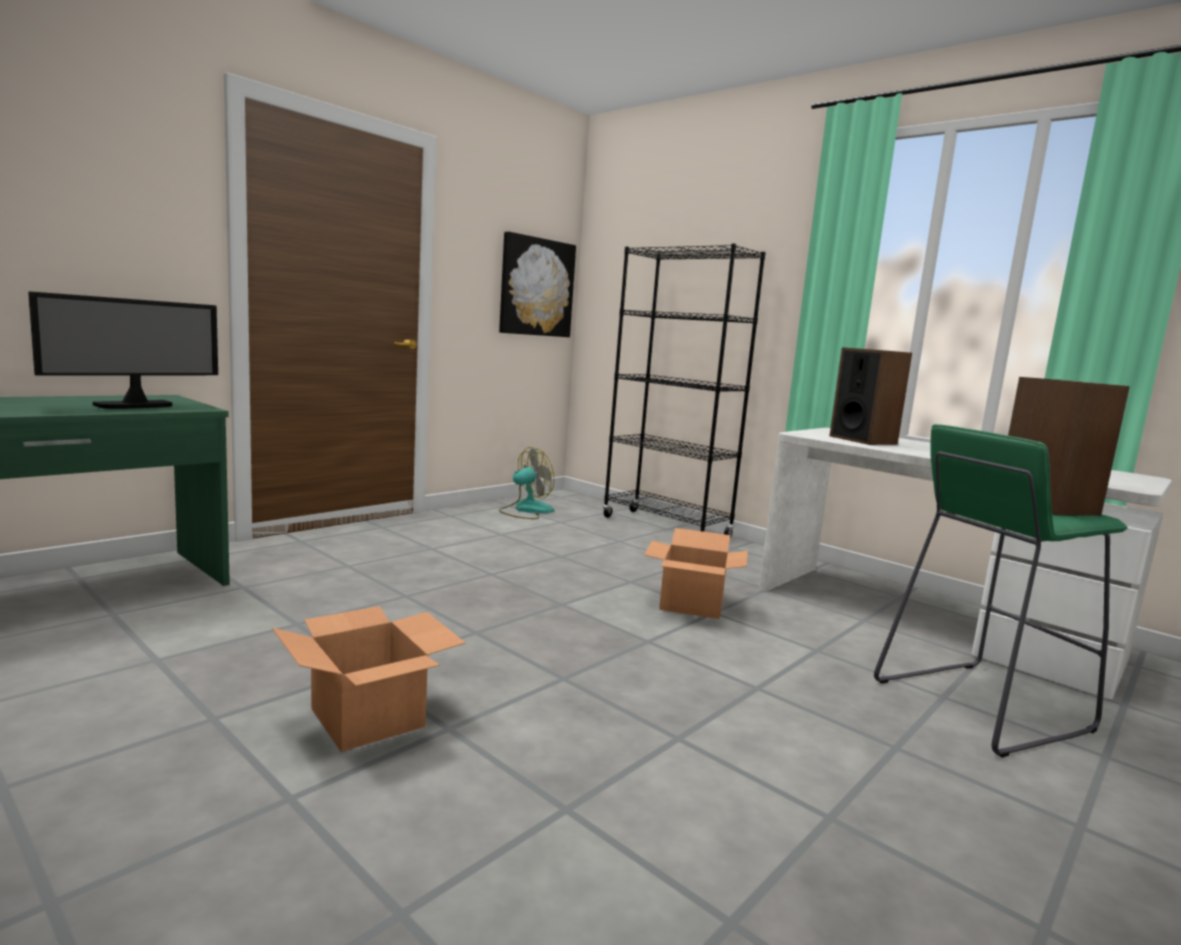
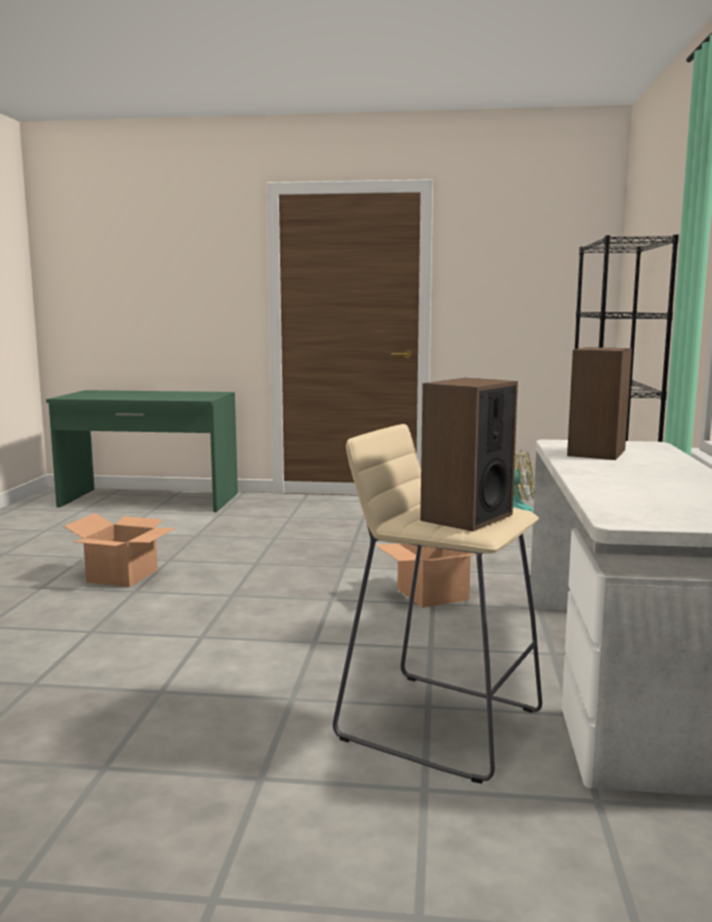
camera: 55 degrees right, 0 degrees up
(135, 406) = (180, 397): monitor -> none
(536, 287) = (556, 293): picture -> none
(979, 705) = (439, 723): green stool -> beige stool

